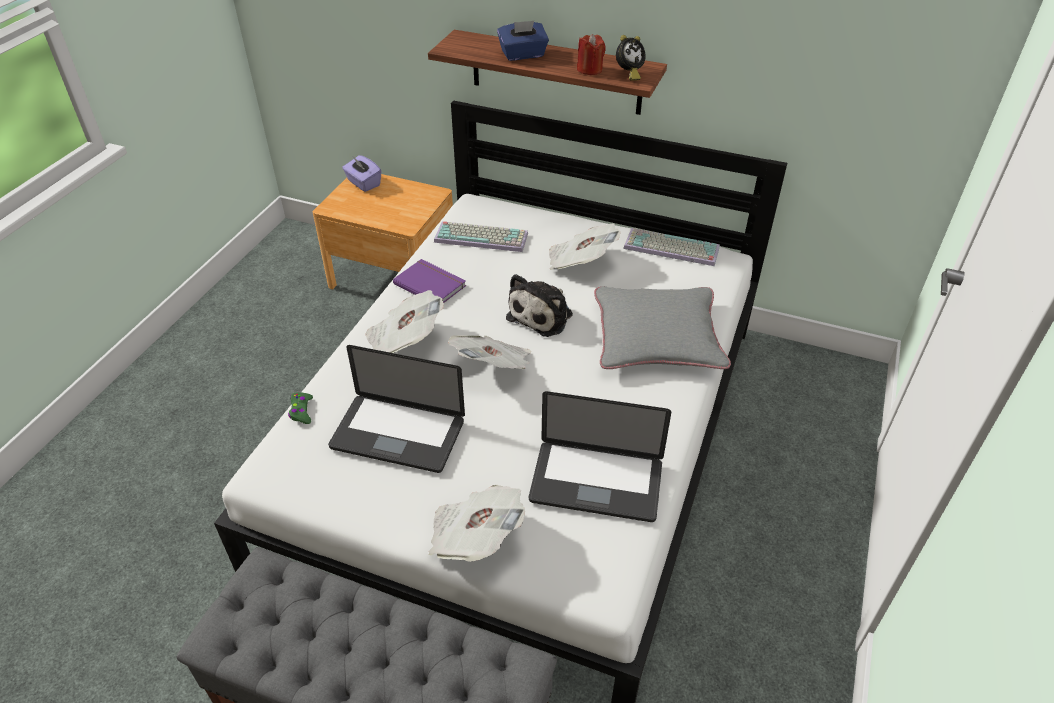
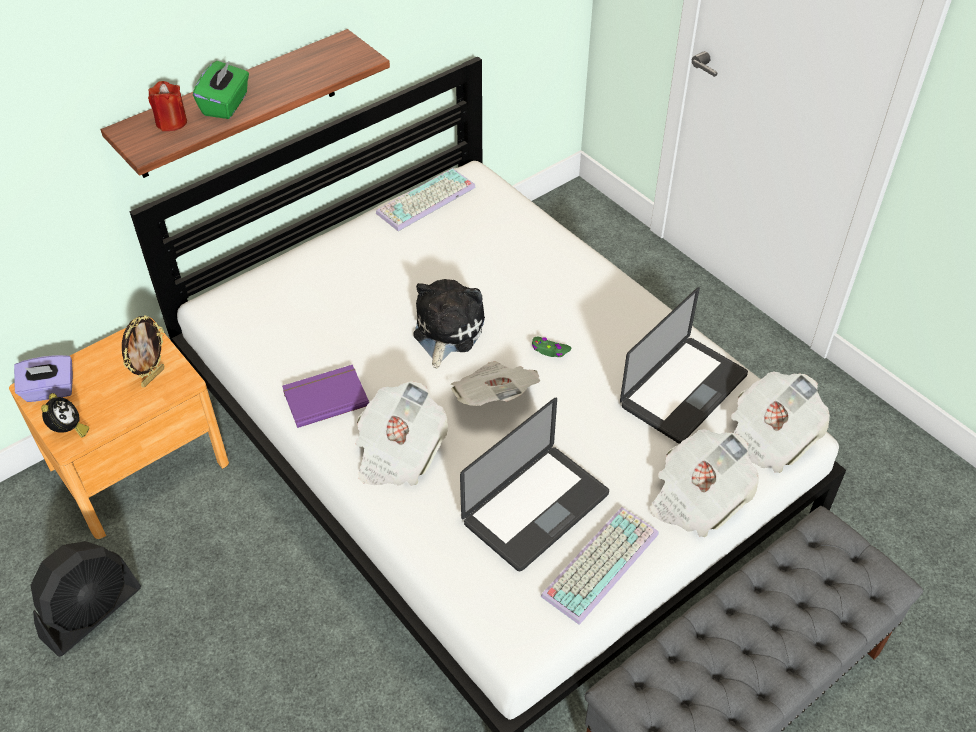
camera: 60 degrees left, 5 degrees up
(275, 311) = (92, 612): none -> black fan
(301, 411) = (445, 580): green game controller -> green game controller (550, 350)
(403, 213) = (152, 377): none -> picture frame
(482, 237) = (282, 323): keyboard -> keyboard (600, 562)
(523, 55) = (226, 105): blue tissue box -> green tissue box
(542, 315) = (446, 331): plush toy -> plush toy turned 135 degrees counterclockwise
(580, 262) = (390, 270): newspaper -> newspaper (768, 438)
(589, 70) = (308, 76): red candle -> red candle (171, 122)
(628, 74) = (344, 58): alarm clock -> alarm clock (68, 430)
(657, 337) = (539, 270): grey pillow -> none

